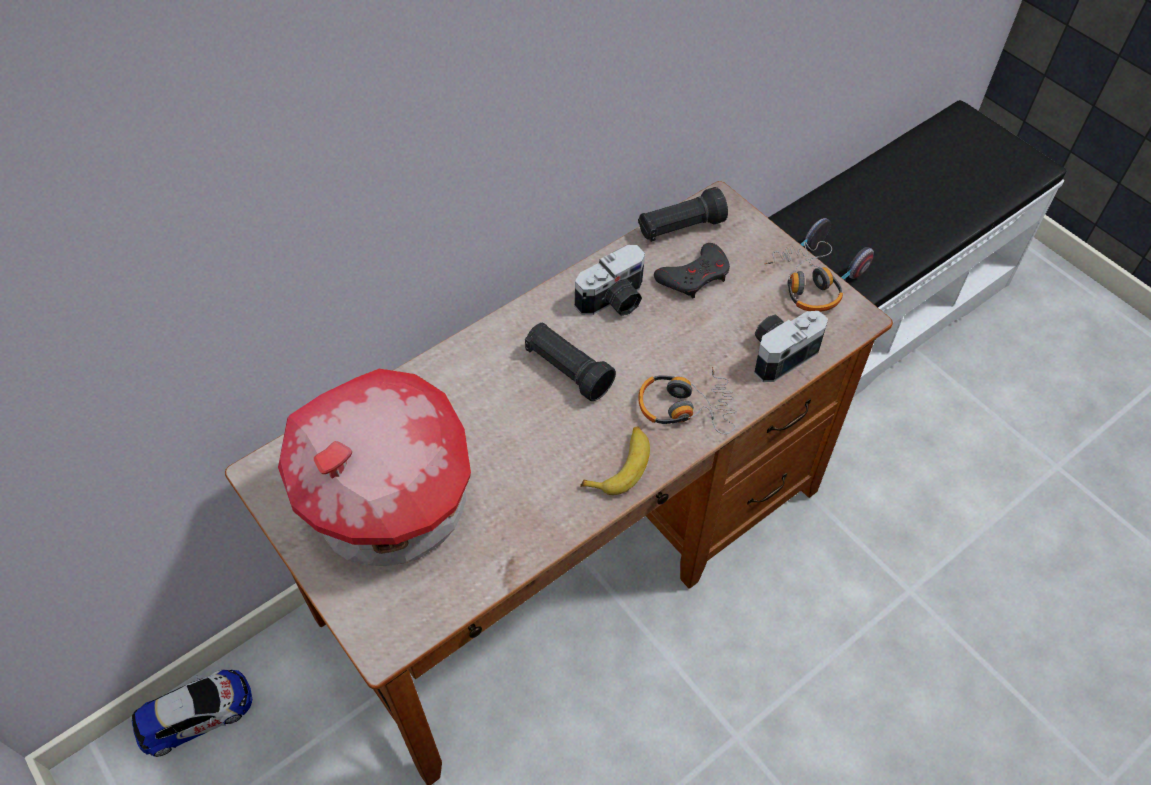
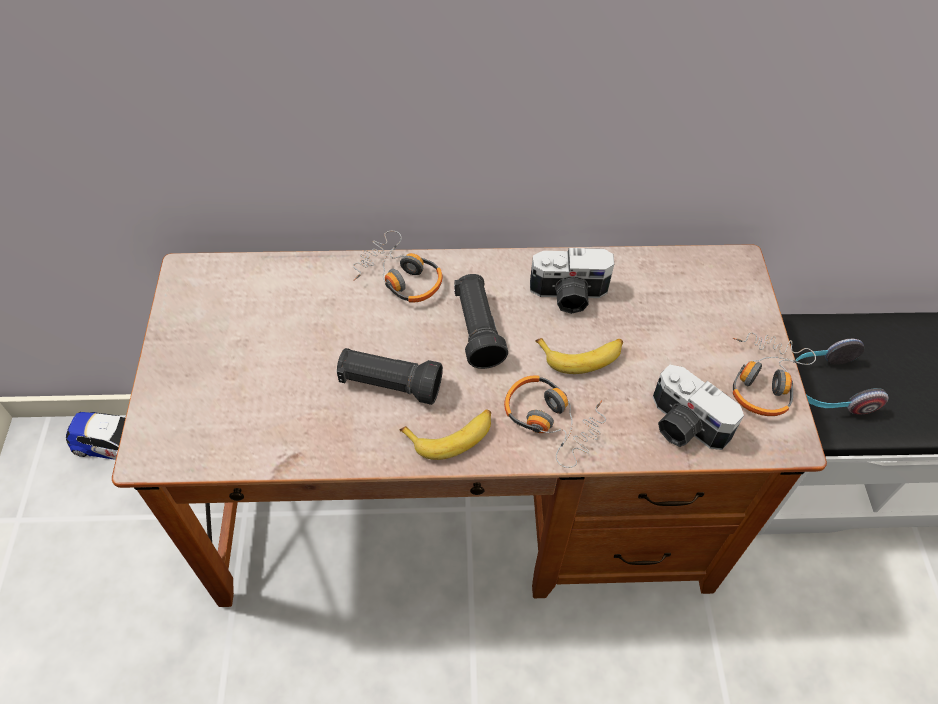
camera: 35 degrees right, 0 degrees up
(392, 507) = (248, 354): toy house -> none
(464, 364) = (400, 277): none -> headphones
(665, 342) = (582, 355): none -> banana
(680, 228) = (682, 266): black flashlight -> black flashlight (389, 384)
(694, 276) = (660, 314): grey game controller -> none
(780, 351) = (683, 426): camera -> camera turned 135 degrees counterclockwise

